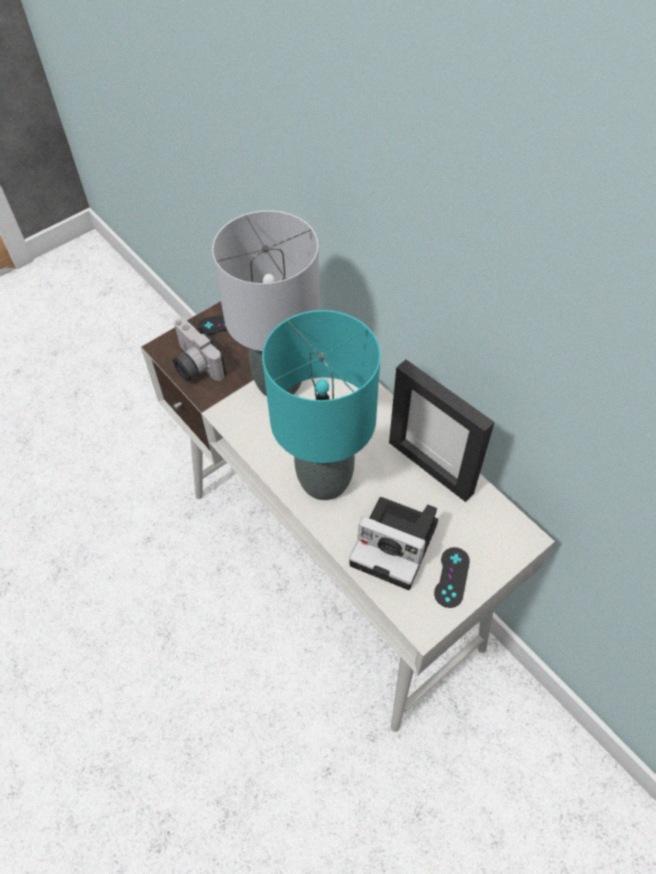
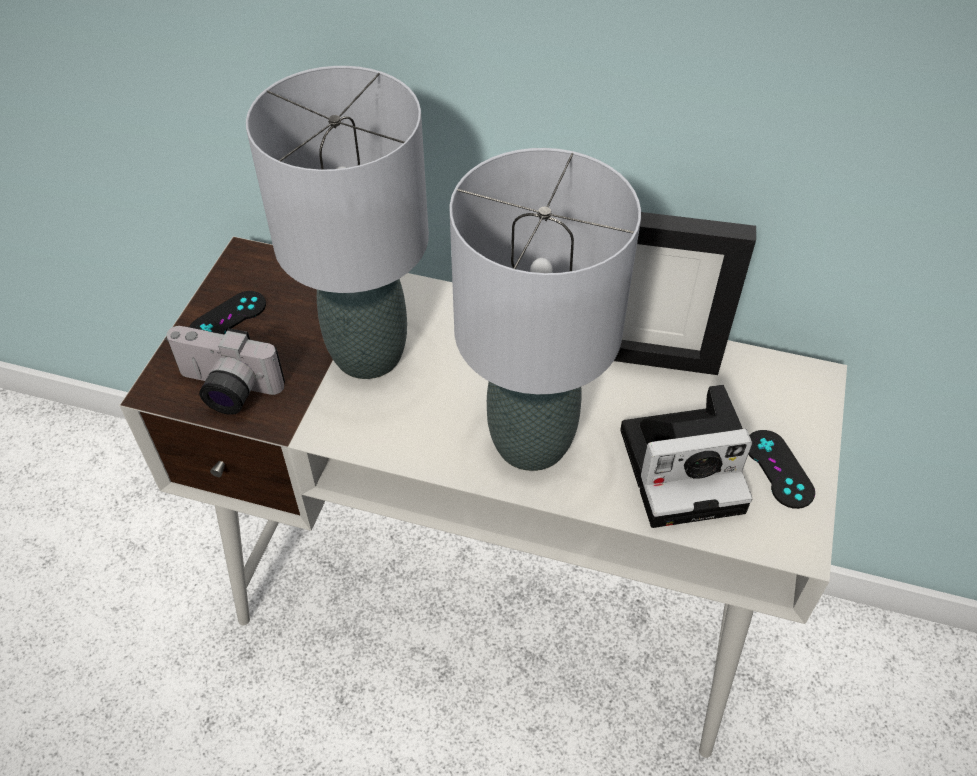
camera: 35 degrees left, 5 degrees down
(324, 480) = (530, 442): turquoise table lamp -> grey table lamp

